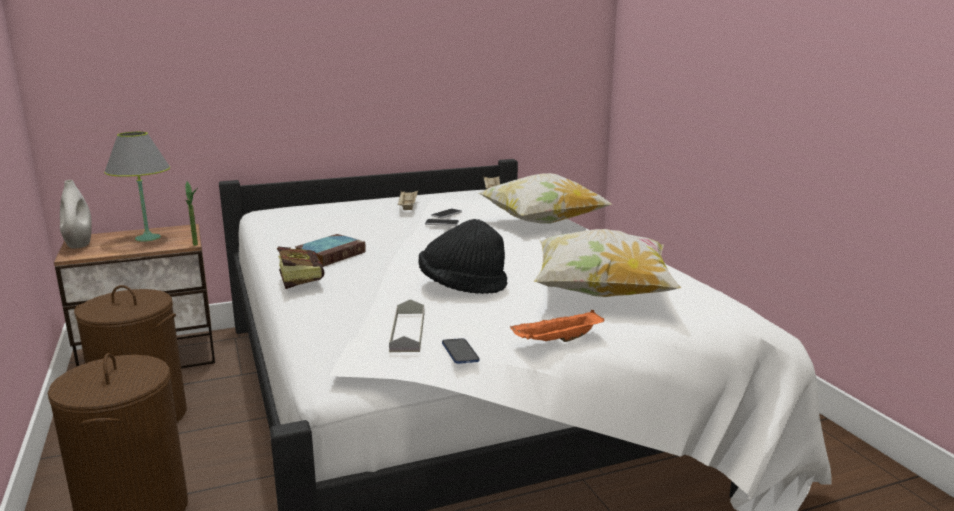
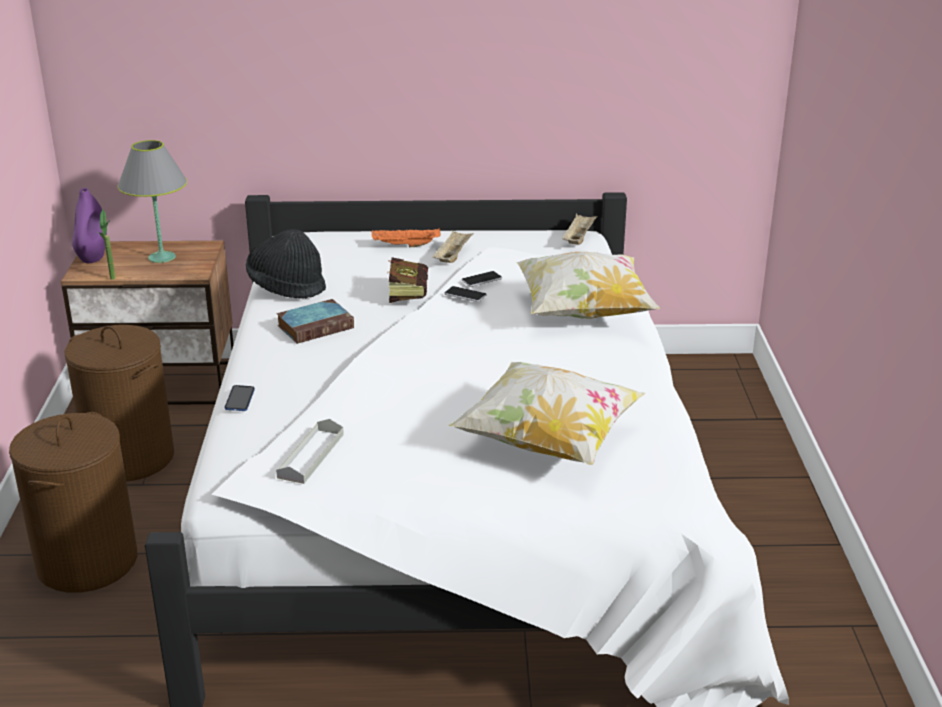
camera: 20 degrees right, 10 degrees up
(79, 244) = (93, 257): white vase -> purple vase
(197, 246) = (205, 278): potted plant -> potted plant (113, 280)
(300, 281) = (263, 361): book -> book (408, 293)
(460, 352) = (341, 492): phone -> phone (240, 399)
(462, 286) = (409, 403): black hat -> black hat (286, 287)
(557, 341) = (444, 497): orange tray -> orange tray (405, 246)

